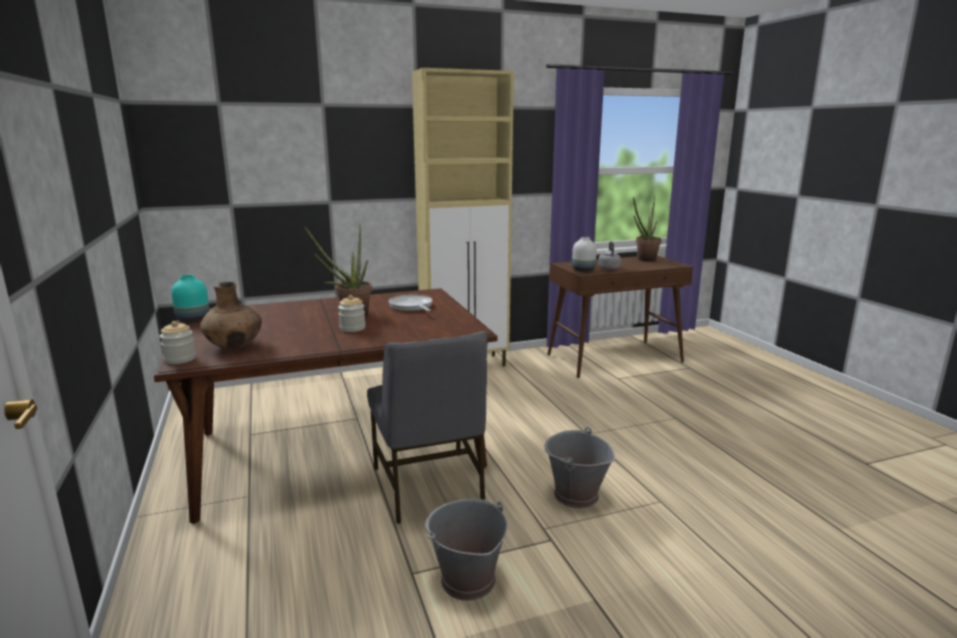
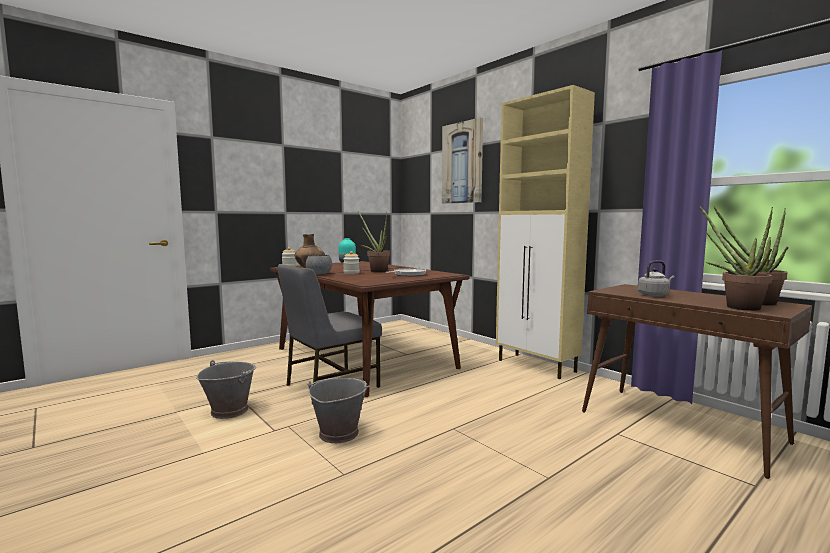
camera: 70 degrees right, 10 degrees down
(302, 129) = (462, 163): none -> picture
(338, 345) = (319, 274): none -> grey bowl
(583, 270) = (617, 290): white vase -> none
(658, 265) = (735, 306): none -> potted plant

